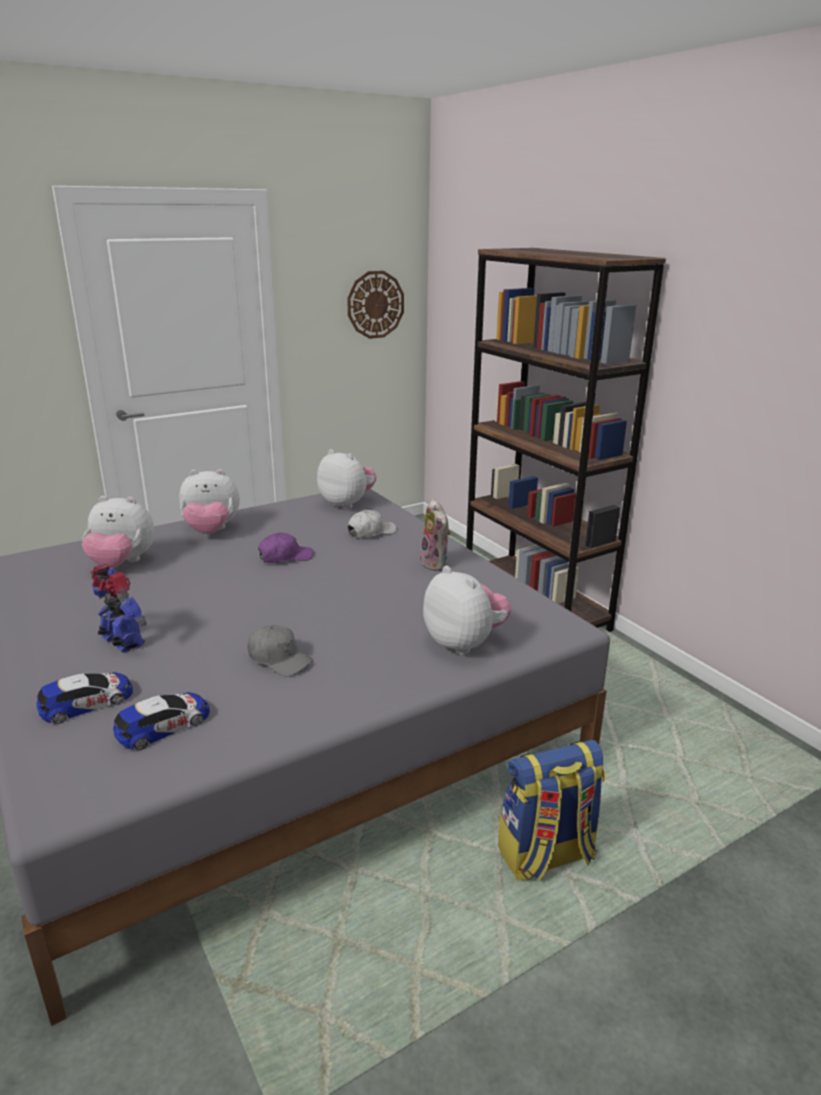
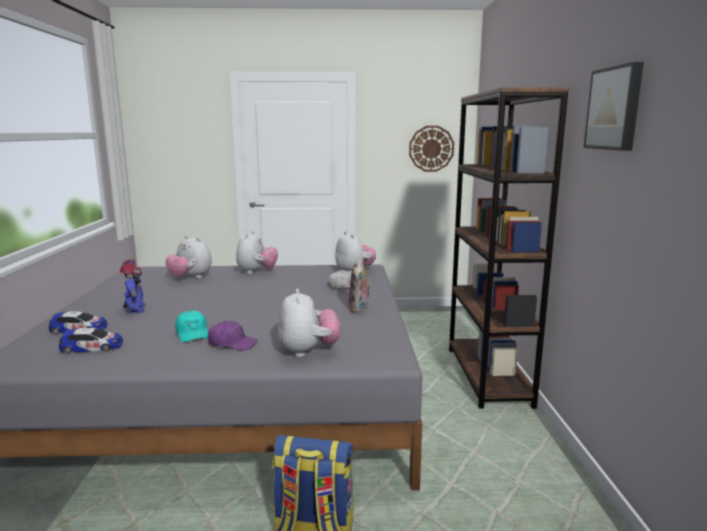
camera: 30 degrees right, 10 degrees down
(211, 531) = (256, 272): plush toy -> plush toy turned 105 degrees counterclockwise
(279, 659) = (192, 333): grey cap -> turquoise cap
(285, 557) = (275, 289): purple cap -> purple cap (232, 343)
(755, 298) = (615, 108): none -> picture

